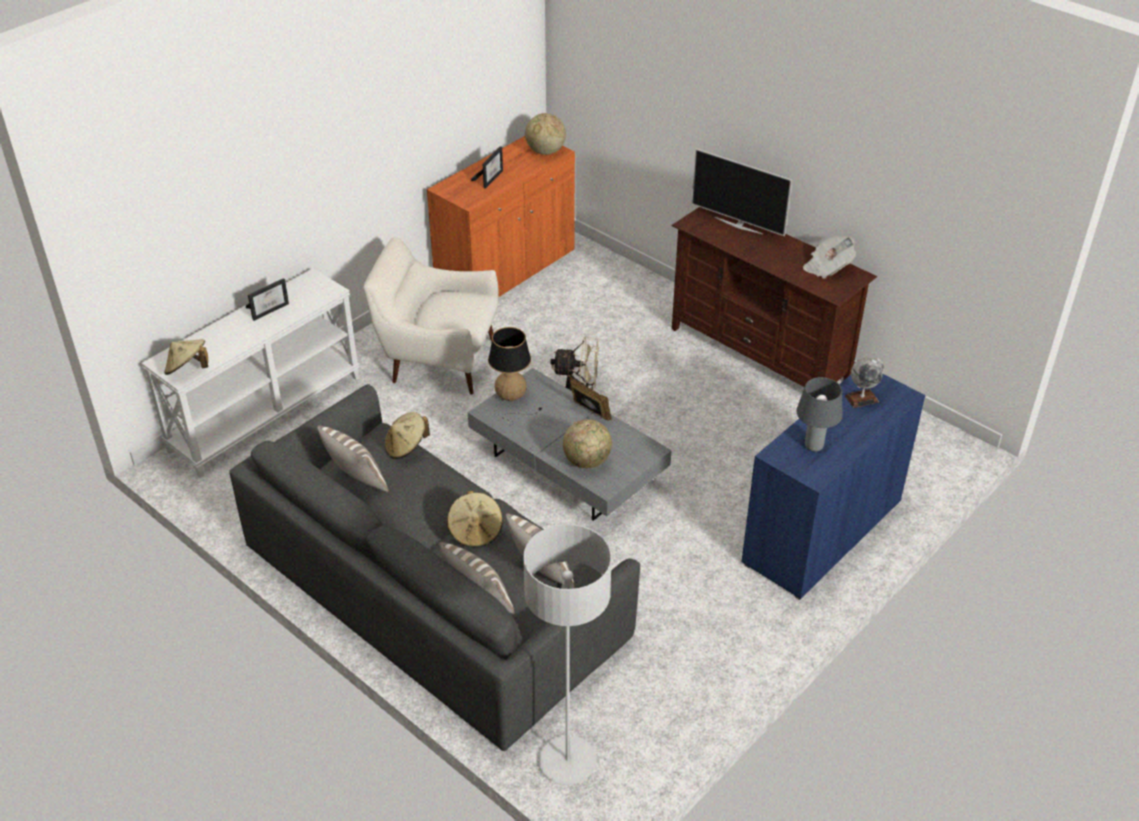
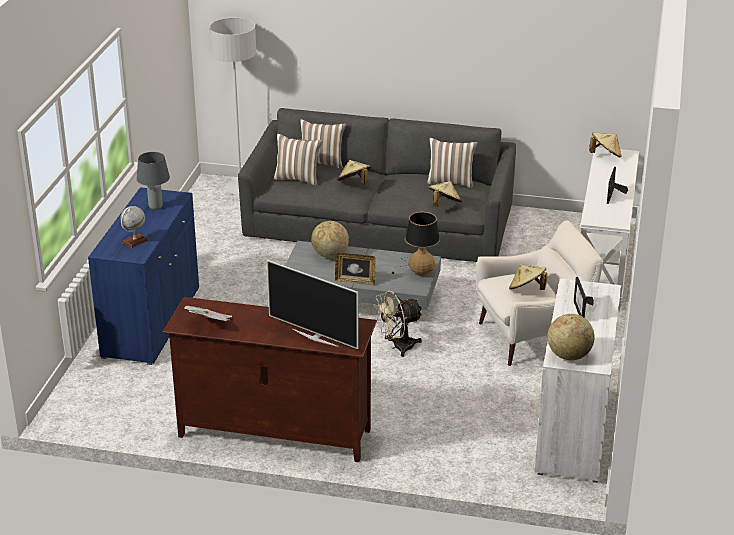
camera: 150 degrees right, 10 degrees down
(450, 305) = (527, 289): none -> beige hat
(506, 271) = (573, 429): orange cabinet -> white cabinet
(738, 225) = (315, 337): television -> television turned 150 degrees counterclockwise

